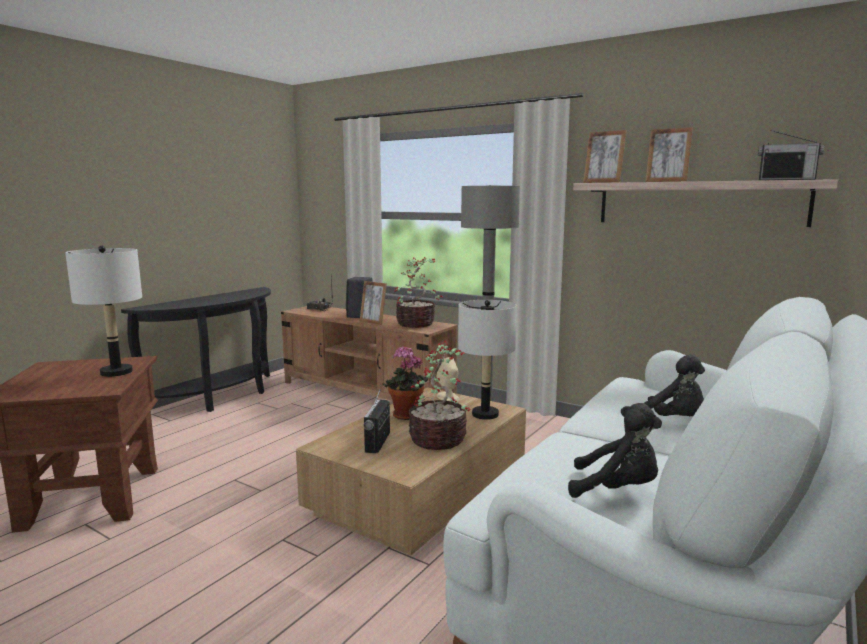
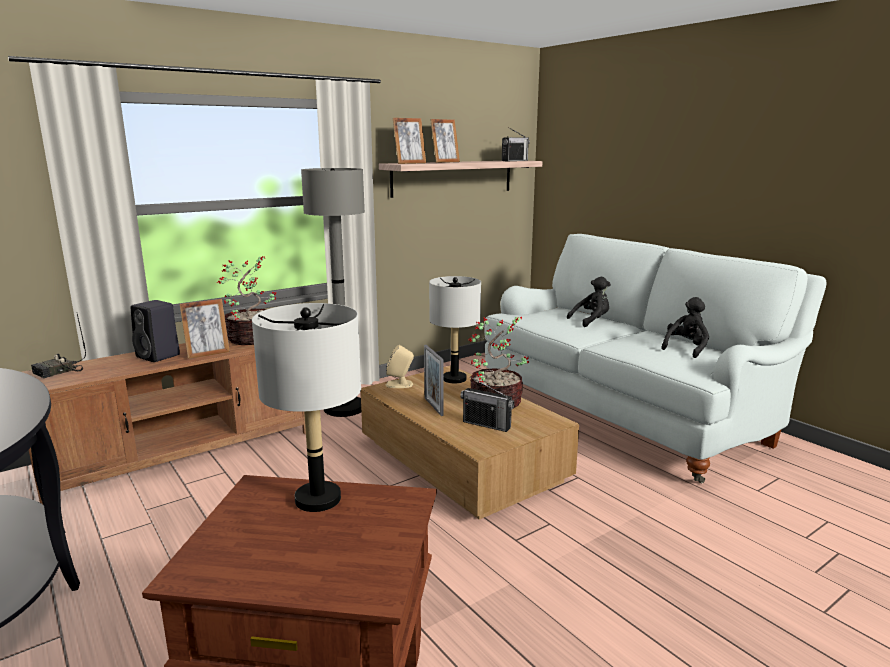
camera: 70 degrees left, 5 degrees up
(405, 416) = (433, 406): potted plant -> picture frame

